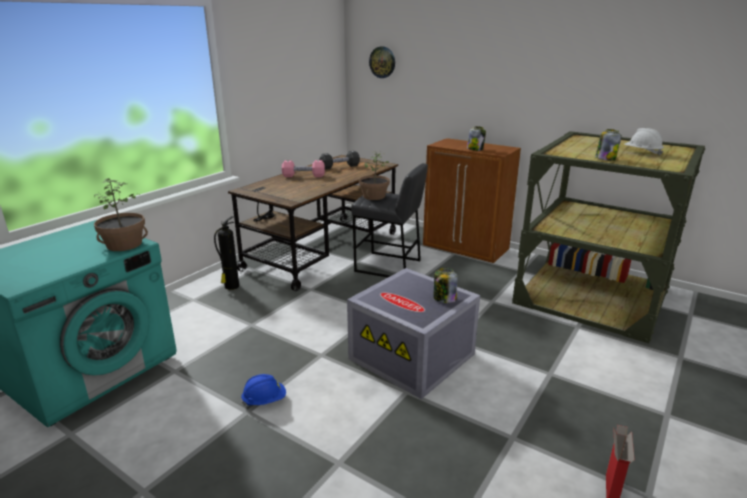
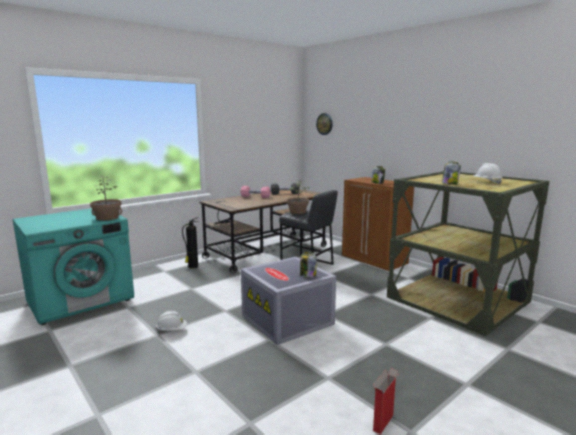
camera: 15 degrees right, 10 degrees down
(264, 400) = (172, 330): blue hard hat -> white hard hat

